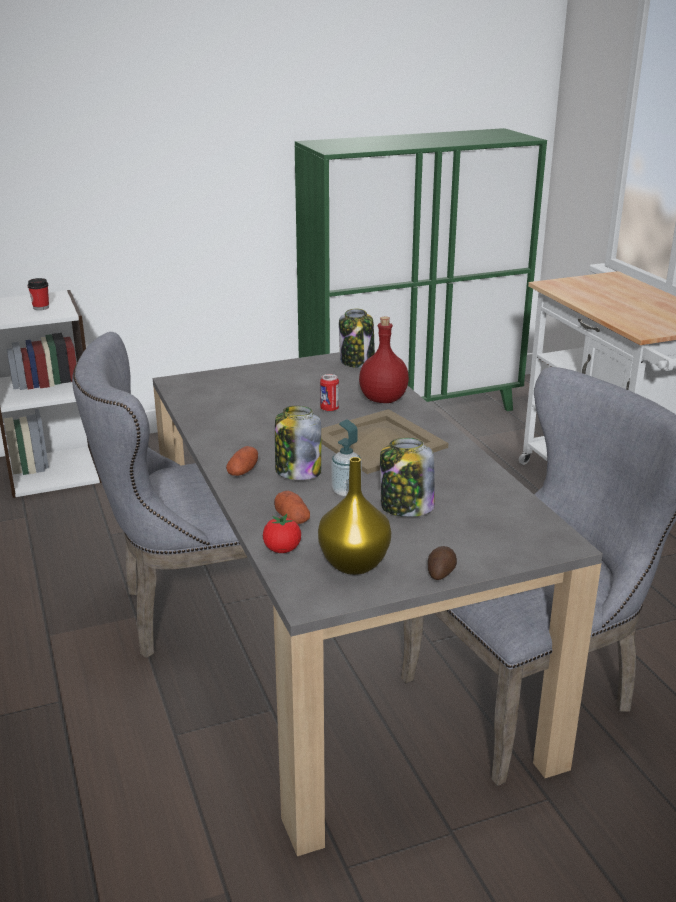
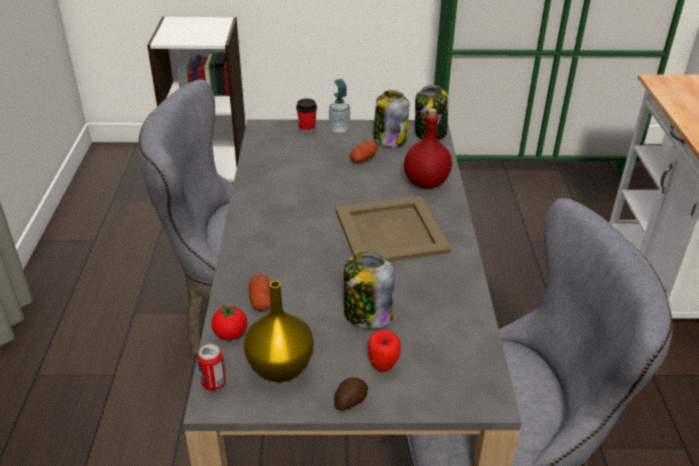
camera: 20 degrees right, 10 degrees up
(41, 307) = (202, 32): cup -> cup (307, 128)
(243, 471) = (254, 237): potato -> potato (363, 159)
(297, 471) = (299, 248): jar -> jar (389, 139)
(329, 409) = (371, 183): can -> can (213, 383)
(346, 491) = (326, 281): soap dispenser -> soap dispenser (339, 129)
(451, 541) = (383, 366): none -> apple

